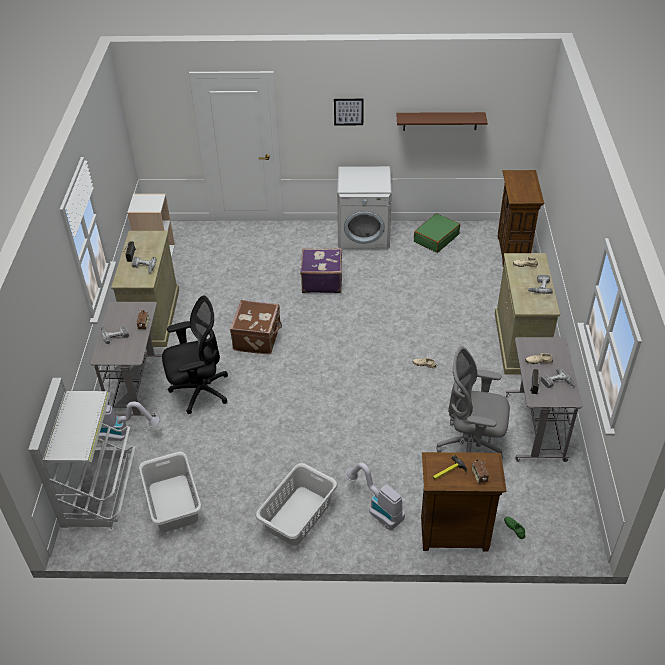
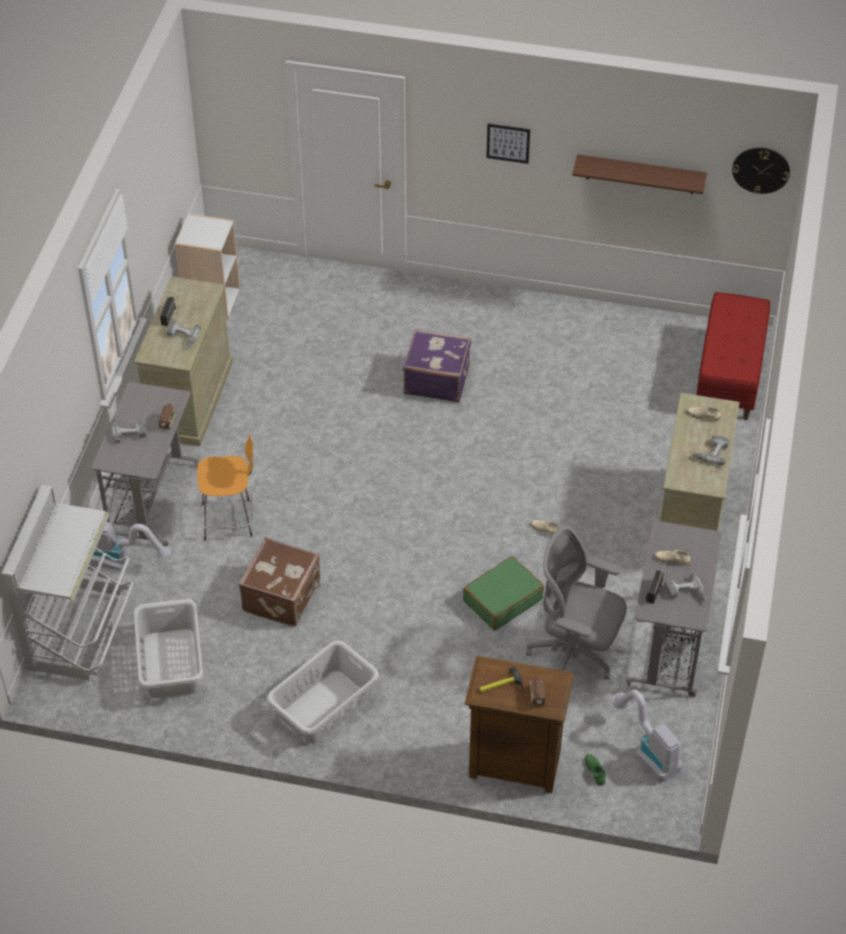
camera: 10 degrees right, 5 degrees up
(197, 392) = (229, 520): black office chair -> orange stool
(258, 338) = (327, 453): brown suitcase -> brown suitcase (283, 596)
(364, 235) = (518, 314): white washing machine -> none
(377, 508) = (426, 715): vacuum cleaner -> vacuum cleaner (647, 751)
(436, 238) = (622, 335): green suitcase -> green suitcase (502, 600)
(513, 252) = (729, 376): brown cabinet -> red bench
(522, 104) = (761, 170): none -> wall clock

